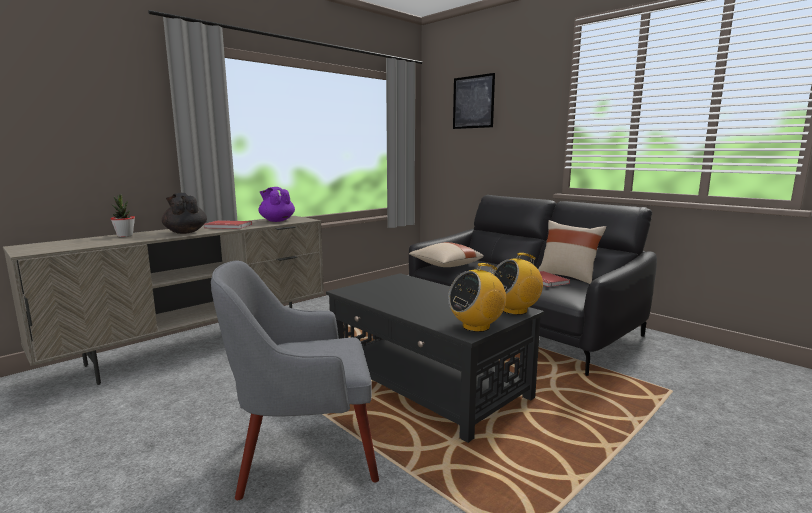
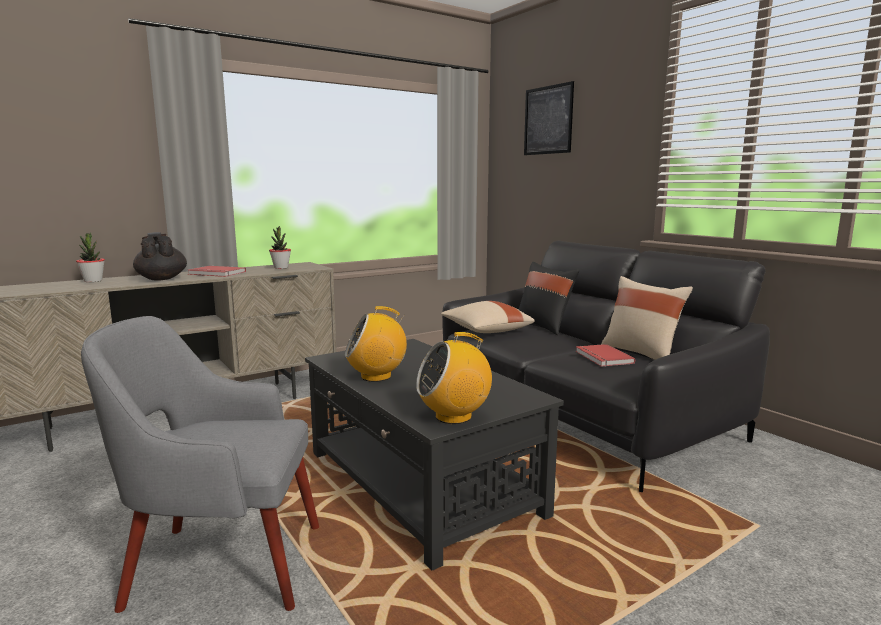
camera: 10 degrees right, 0 degrees up
(277, 220) = (281, 268): purple teapot -> potted plant
(485, 260) = (544, 326): none -> black pillow
(515, 310) = (523, 397): radio -> radio (376, 376)

